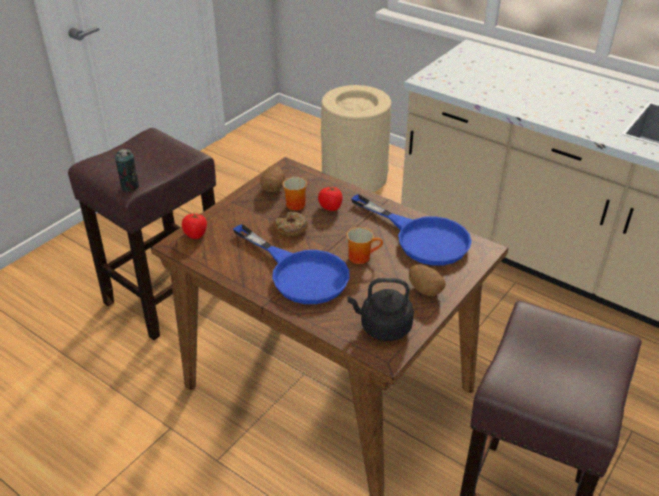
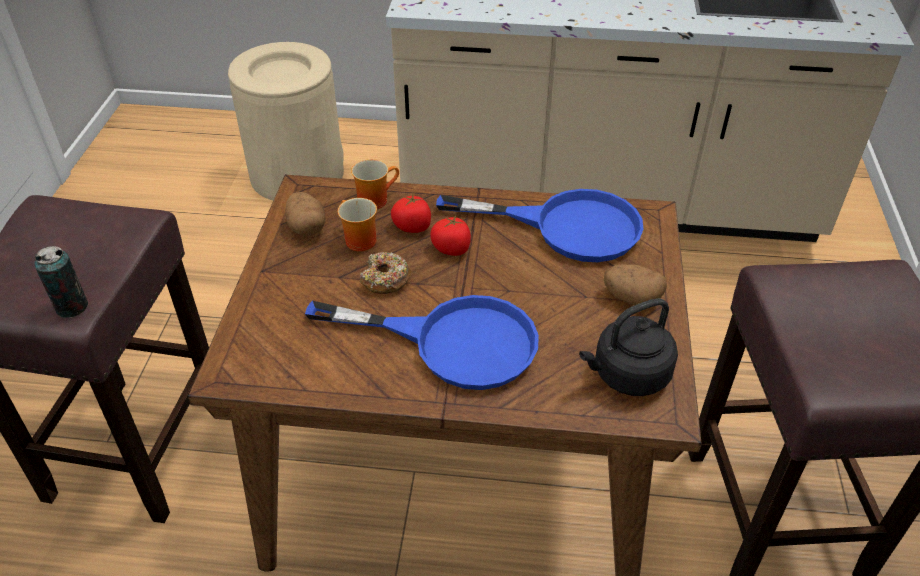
camera: 30 degrees left, 5 degrees up
(195, 234) = (246, 345): tomato -> tomato (452, 249)
(361, 256) = (514, 283): mug -> mug (374, 199)

